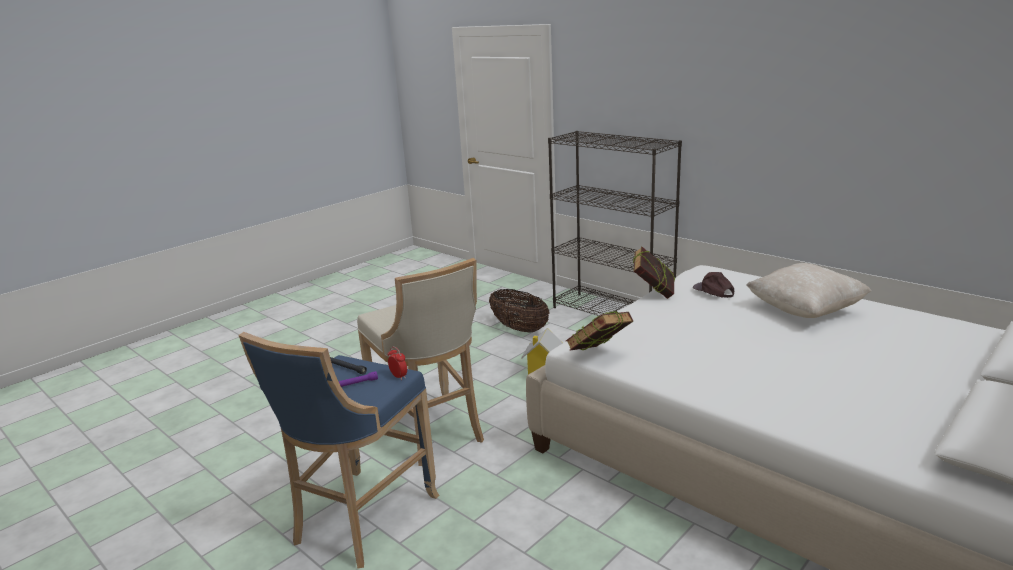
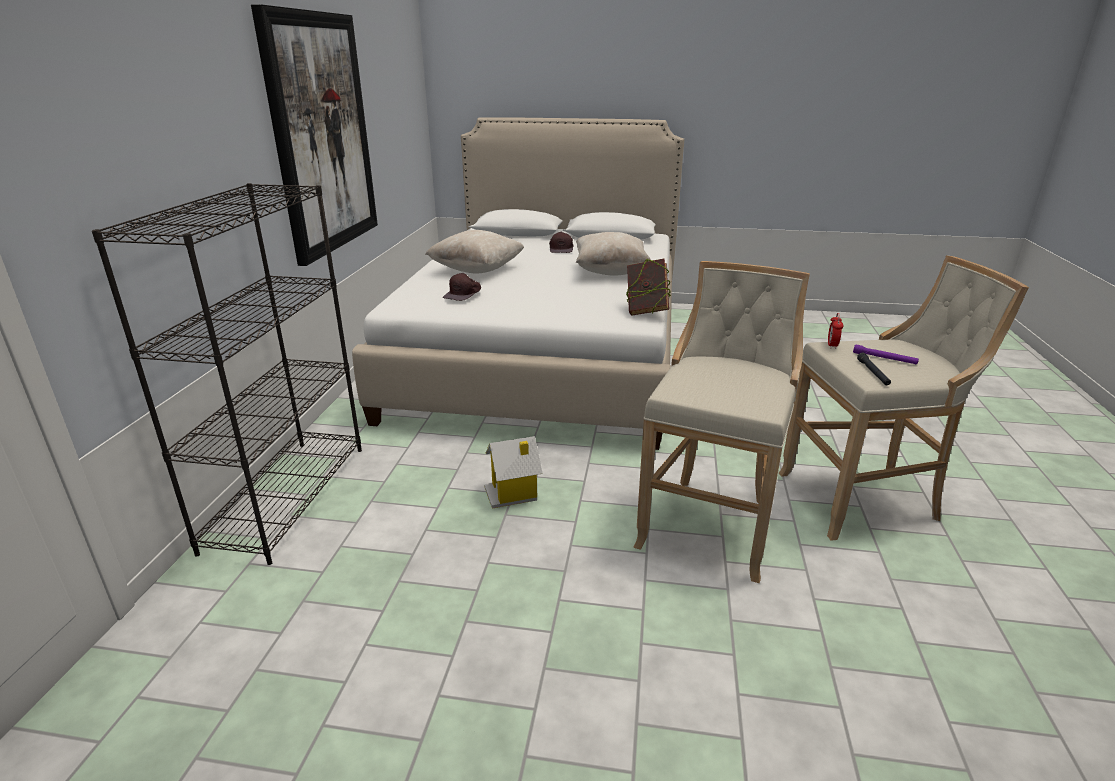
camera: 125 degrees left, 5 degrees up
(360, 520) = (863, 499): blue stool -> beige stool
(519, 328) = (379, 569): basket -> none
(653, 293) = (486, 315): book -> none
(753, 377) = (610, 272): none -> beige pillow
(811, 131) = (321, 135): none -> picture
(903, 378) = (561, 249): none -> brown cap

